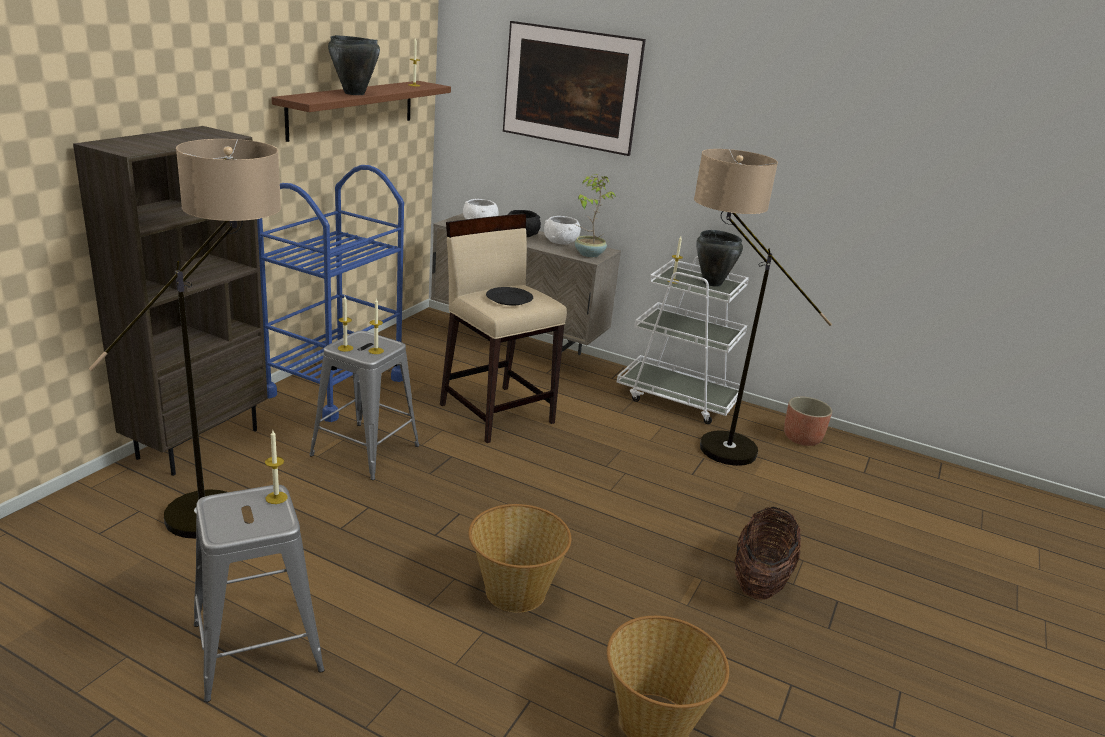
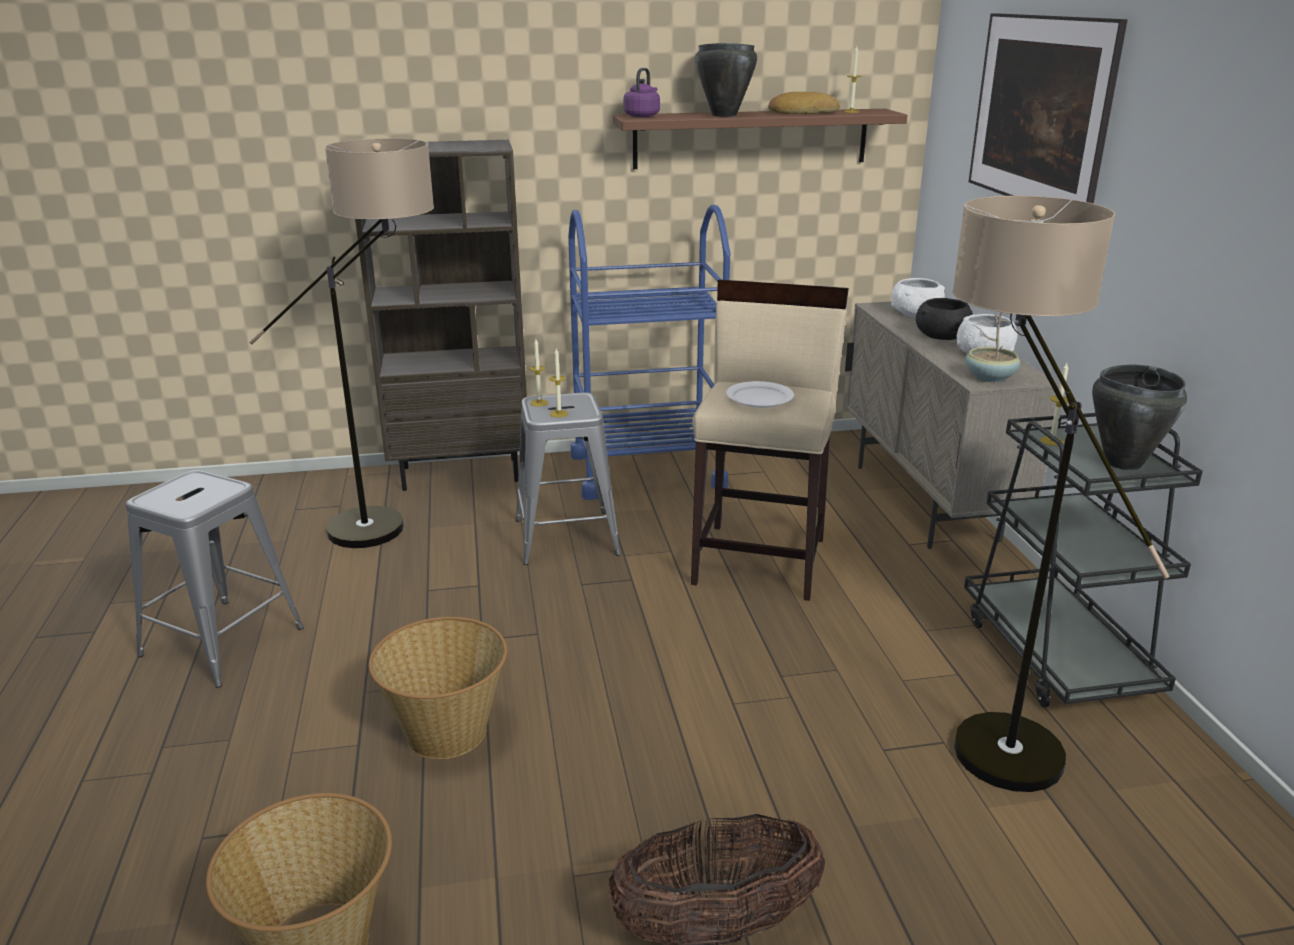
camera: 55 degrees right, 0 degrees up
(276, 498) = (225, 491): candle -> none
(303, 97) = (642, 116): none -> purple kettle
(390, 88) = (802, 112): none -> bread
(509, 298) = (759, 397): black plate -> white plate
(678, 399) = (1056, 654): white cart -> black cart
(802, 438) = (1197, 815): planter -> none

